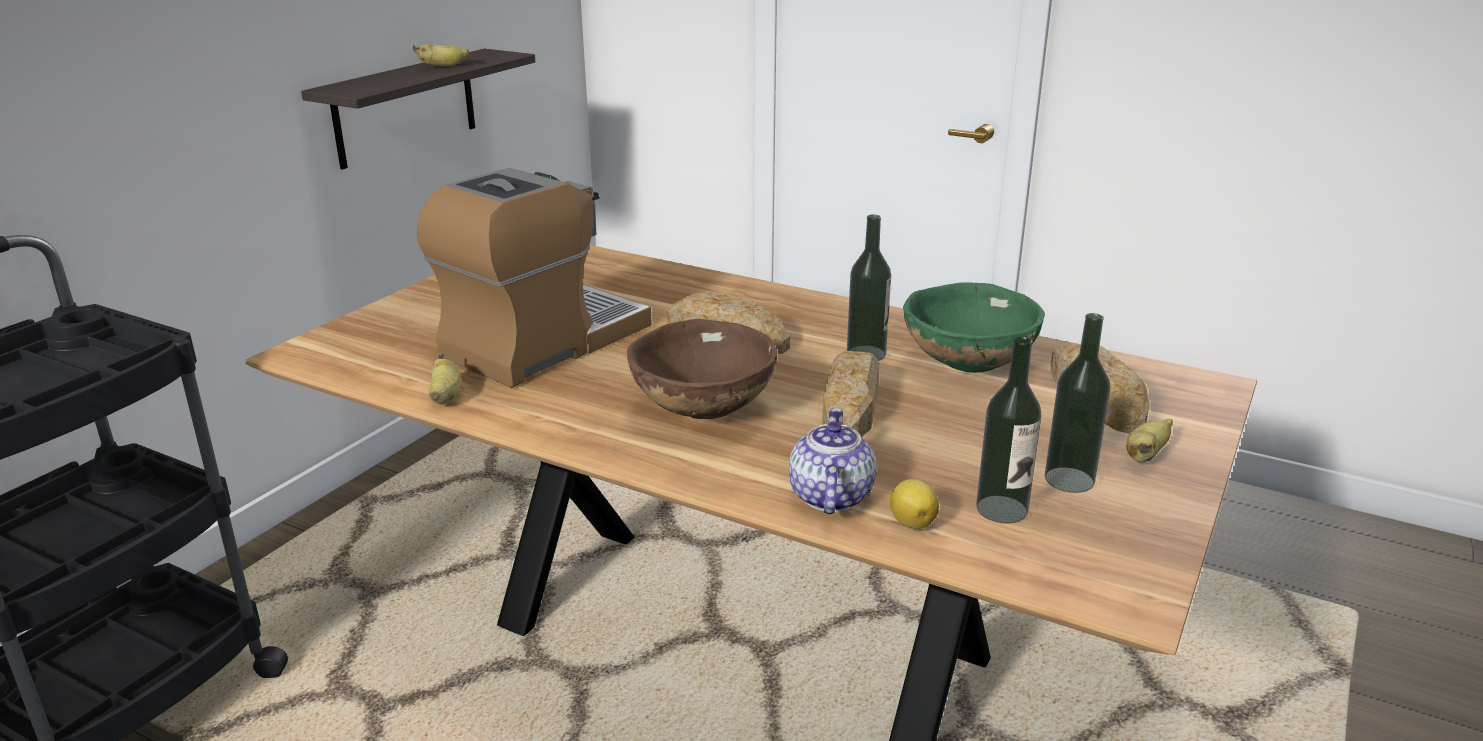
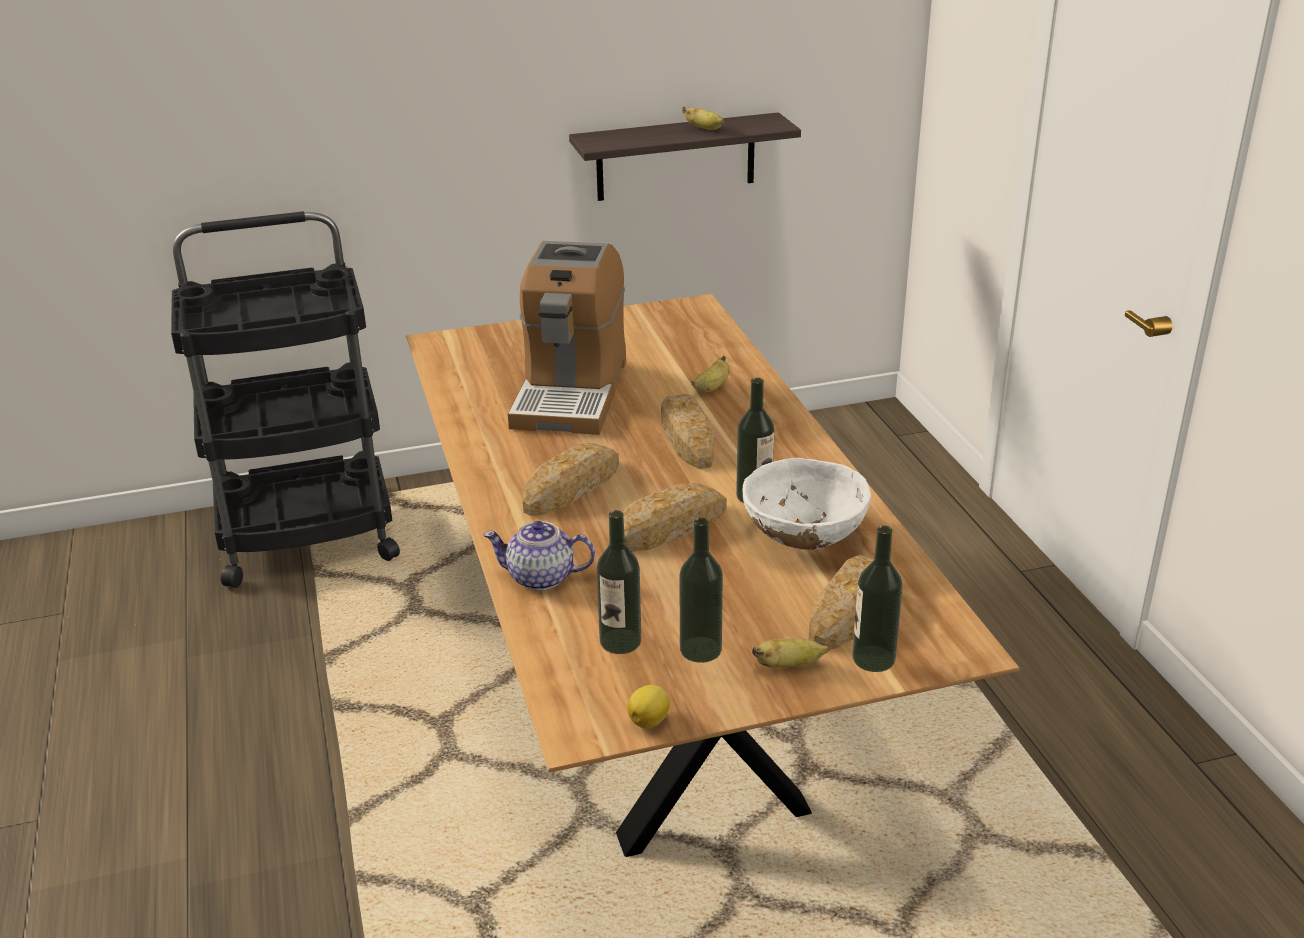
camera: 45 degrees right, 5 degrees up
(445, 397) = (460, 408): banana -> banana (711, 387)
(543, 342) = (571, 392): coffee machine -> coffee machine turned 105 degrees clockwise
(702, 413) = (572, 487): brown bowl -> bread
(830, 497) = (541, 577): teapot -> teapot turned 135 degrees counterclockwise
(912, 522) = (556, 617): lemon -> lemon (650, 720)
(967, 367) = (803, 540): green bowl -> white bowl
(1180, 420) = (873, 658): none -> bottle

